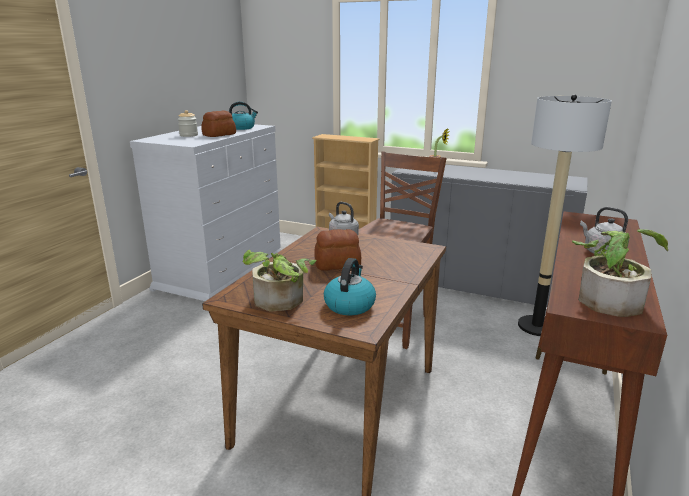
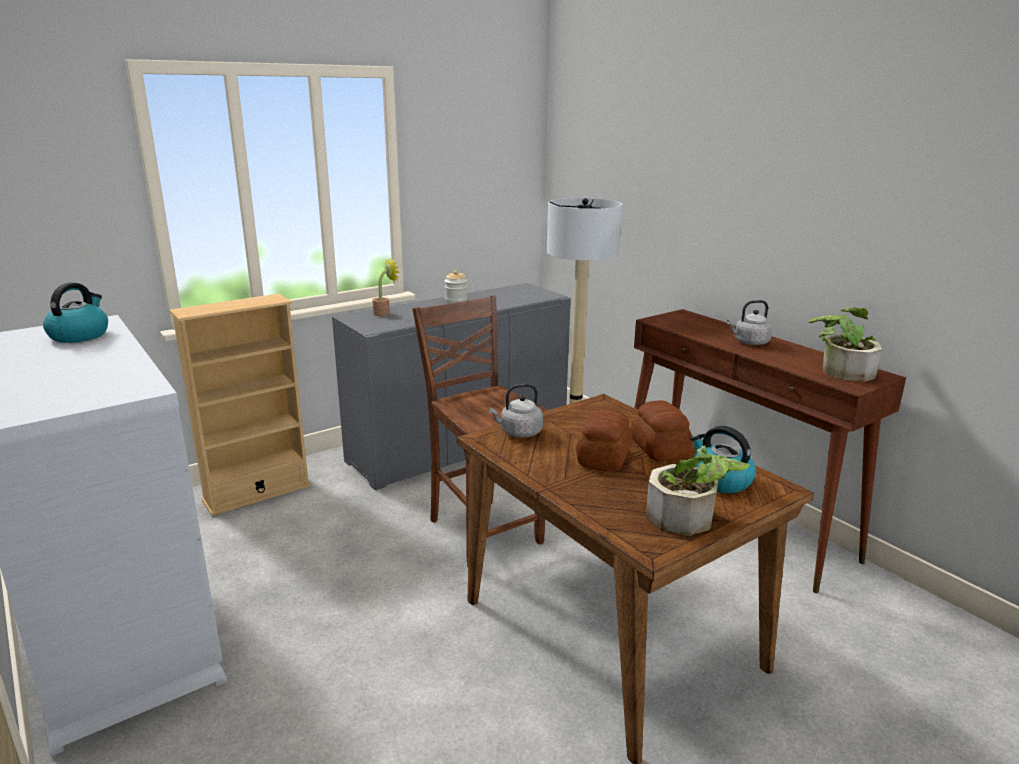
camera: 60 degrees left, 0 degrees up
(188, 135) = (45, 380): jar -> jar (456, 300)
(218, 135) = (105, 359): bread -> bread (659, 449)

